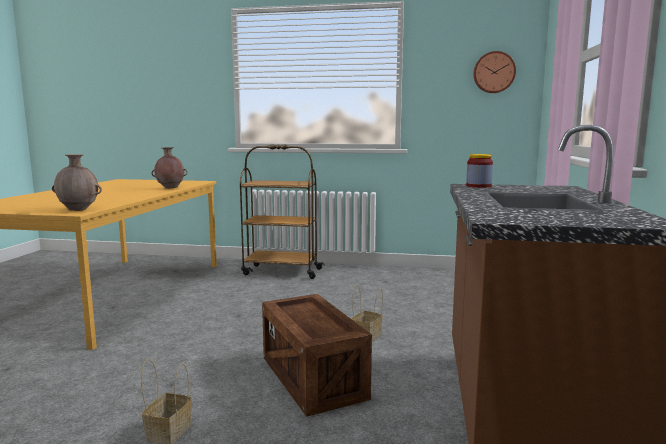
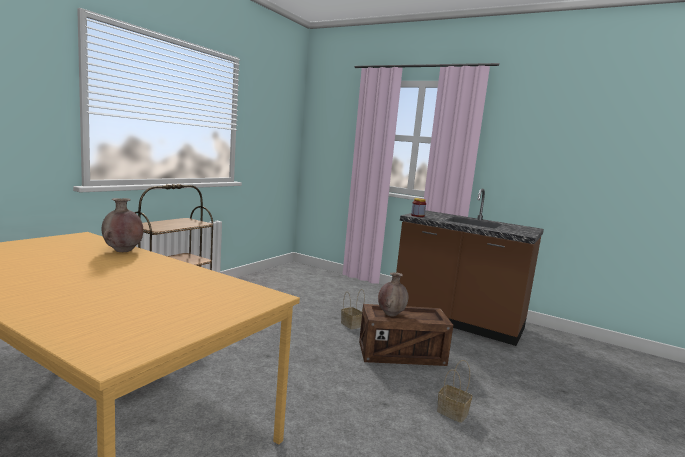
camera: 70 degrees left, 0 degrees up
(79, 210) = (257, 295): brown vase -> brown vase (391, 314)
(494, 72) = (283, 126): wall clock -> none

